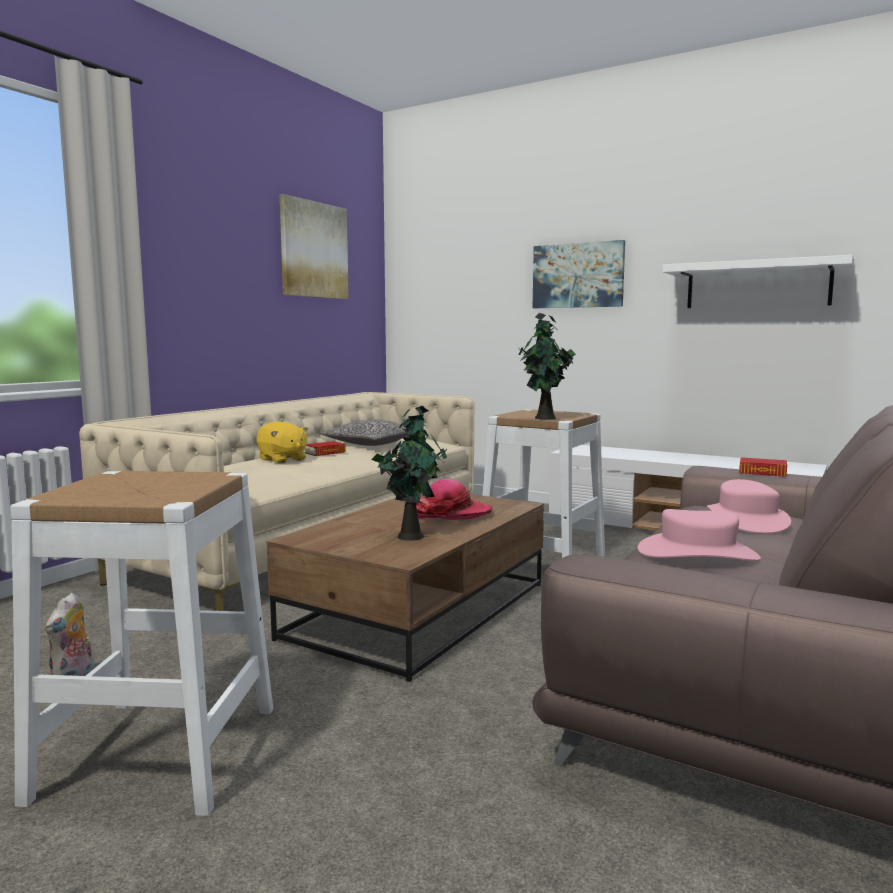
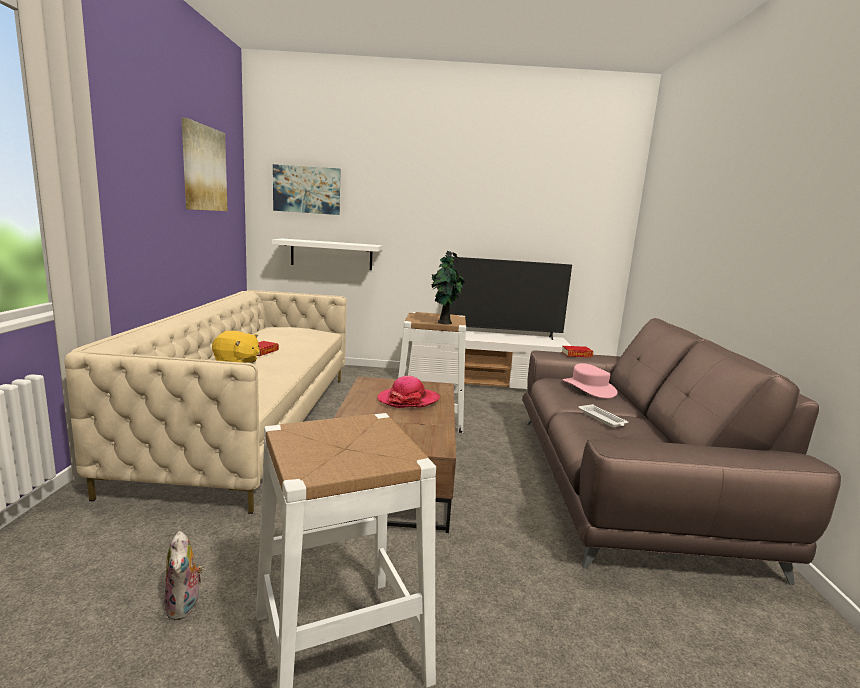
camera: 30 degrees left, 5 degrees up
(370, 444) = (281, 338): pillow -> none
(411, 535) = (413, 425): potted plant -> none
(578, 275) = (412, 208): picture -> picture (307, 190)
(697, 553) = (602, 419): pink hat -> white tray
(715, 458) = (504, 335): none -> television
(757, 285) = (529, 227): white shelf -> white shelf (331, 254)

